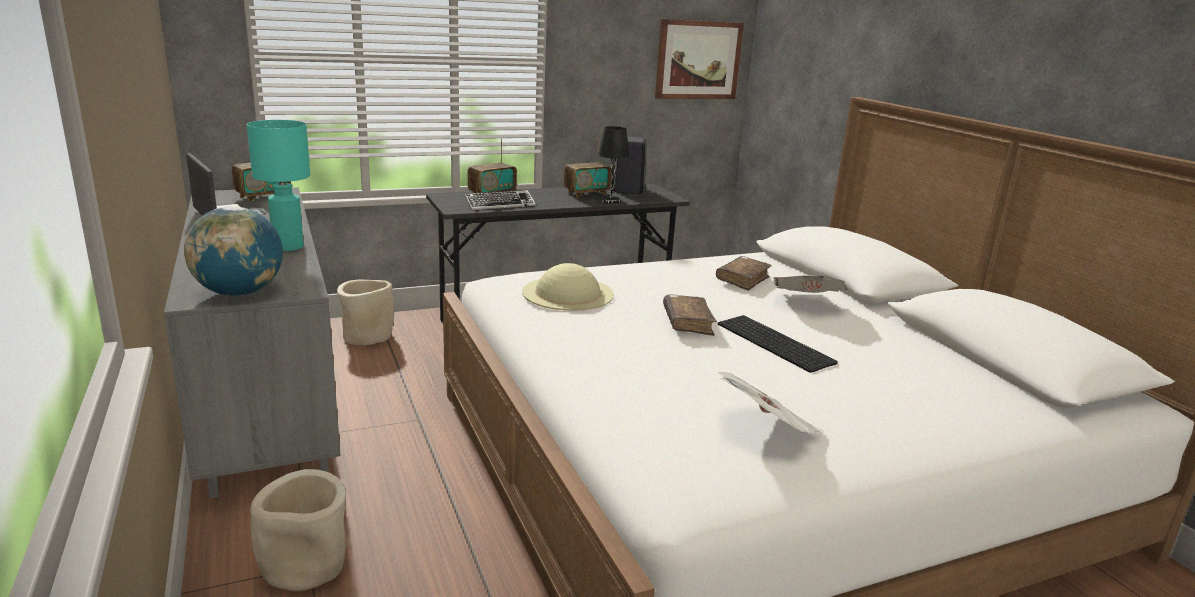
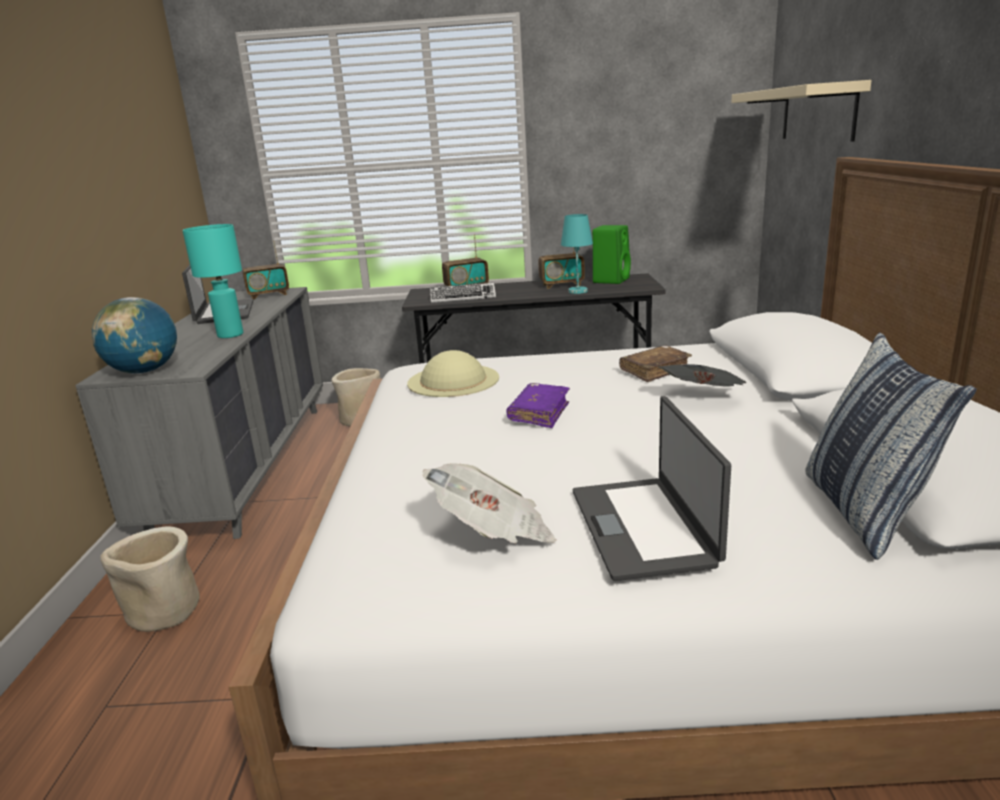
camera: 25 degrees right, 0 degrees up
(611, 201) = (578, 291): black table lamp -> turquoise table lamp
(628, 190) = (611, 280): black speaker -> green speaker
(687, 323) = (539, 413): brown book -> purple book
(698, 60) = (700, 138): picture -> none
(777, 343) = (616, 439): keyboard -> none
(817, 54) = (818, 113): none -> beige shelf
(873, 412) = (644, 526): none -> laptop
(999, 387) = (864, 512): none -> pillow

